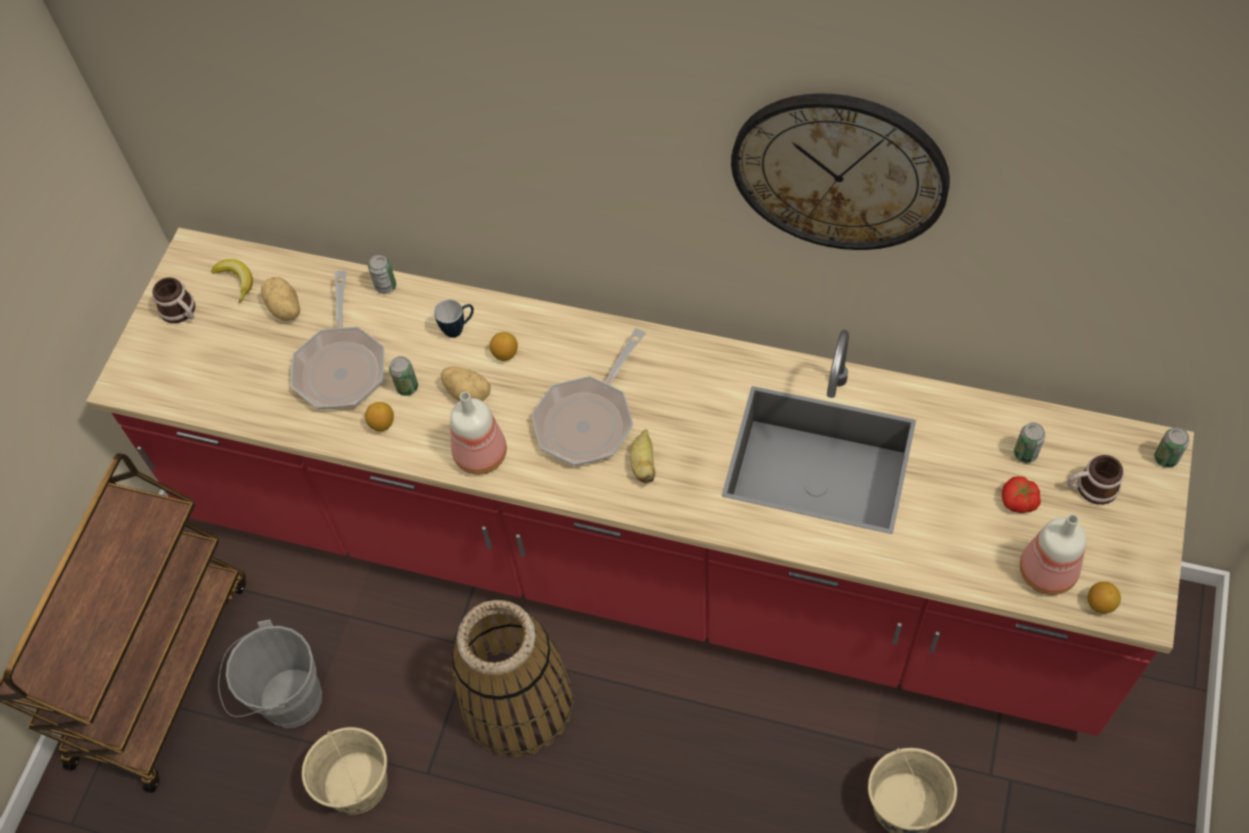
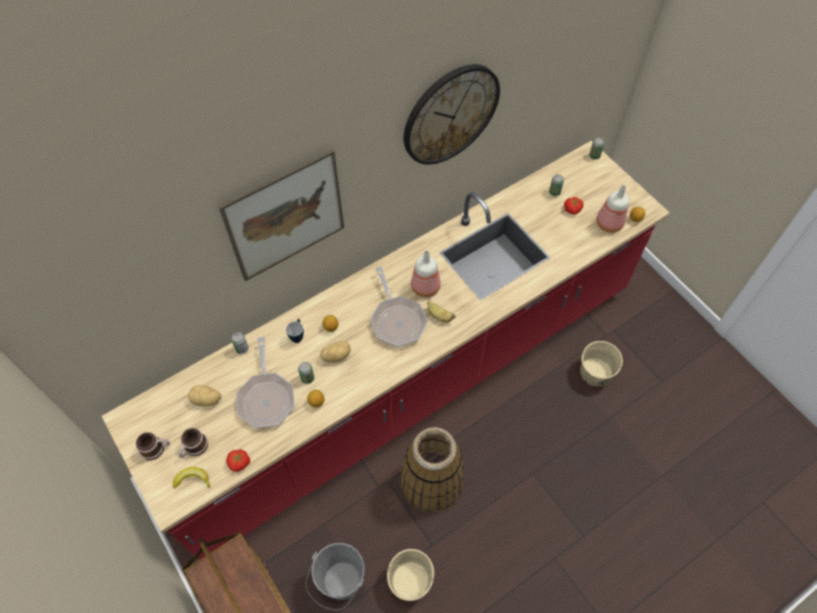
camera: 55 degrees left, 0 degrees up
(231, 409) = (239, 463): none -> tomato
(236, 281) = (166, 410): banana -> banana (193, 479)
(341, 366) = (266, 397): frying pan -> frying pan turned 45 degrees clockwise
(482, 455) = (374, 373): bottle -> bottle (426, 287)
(497, 138) = (286, 216): none -> picture
(1090, 488) = (586, 185): mug -> mug (193, 448)

